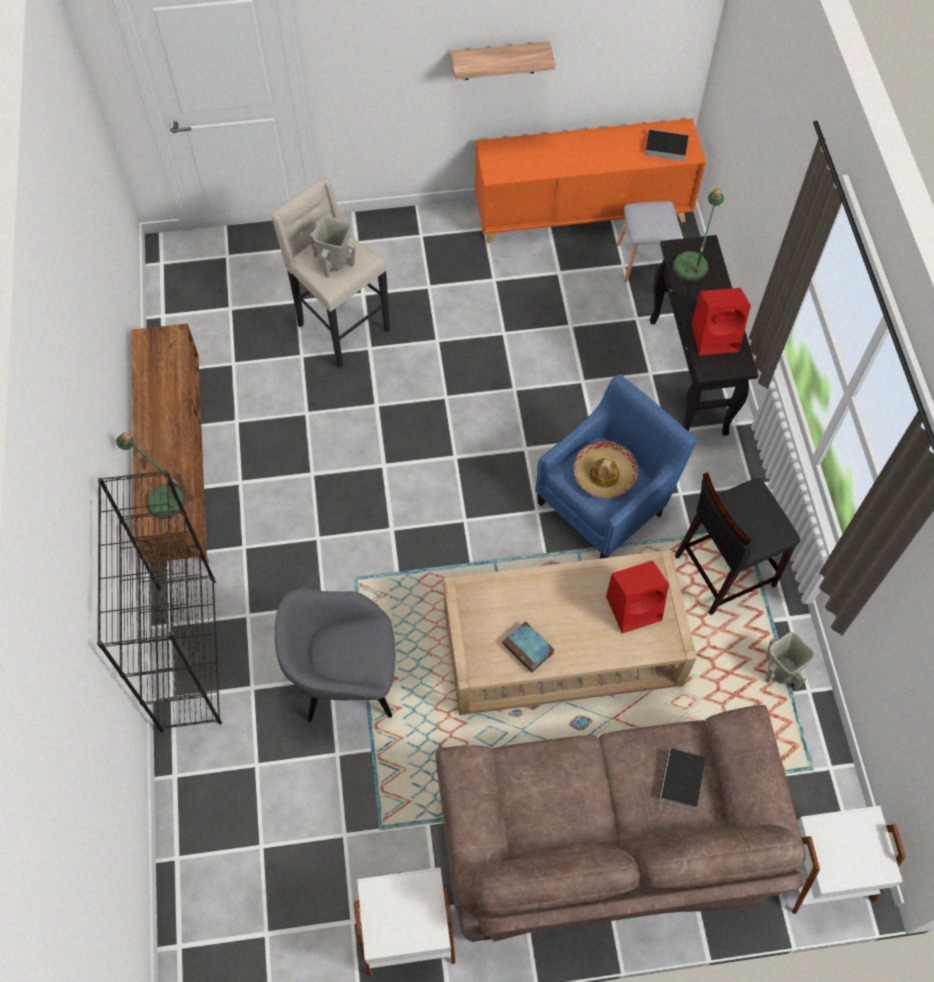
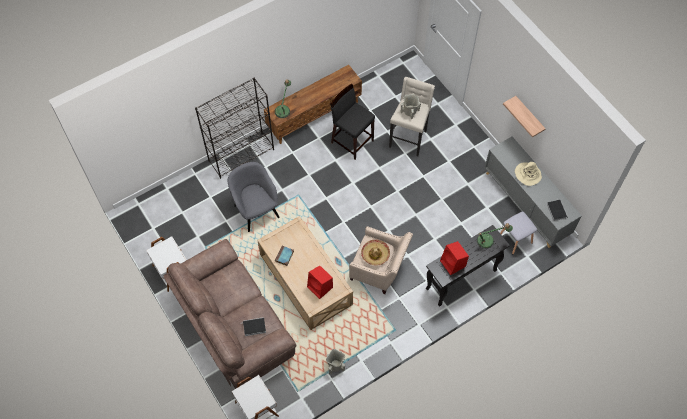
camera: 65 degrees right, 0 degrees up
(569, 153) = (527, 174): none -> beige hat
(583, 213) = (526, 204): orange cabinet -> grey cabinet
(606, 503) = (379, 270): blue armchair -> beige armchair
(723, 570) = (370, 327): black stool -> black stool (352, 141)

